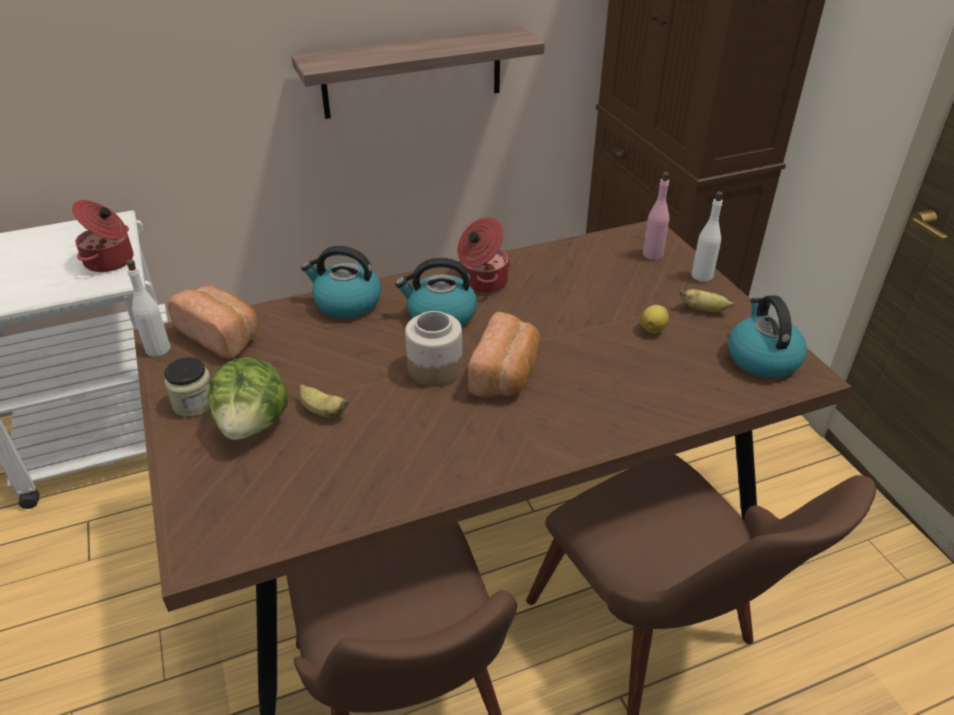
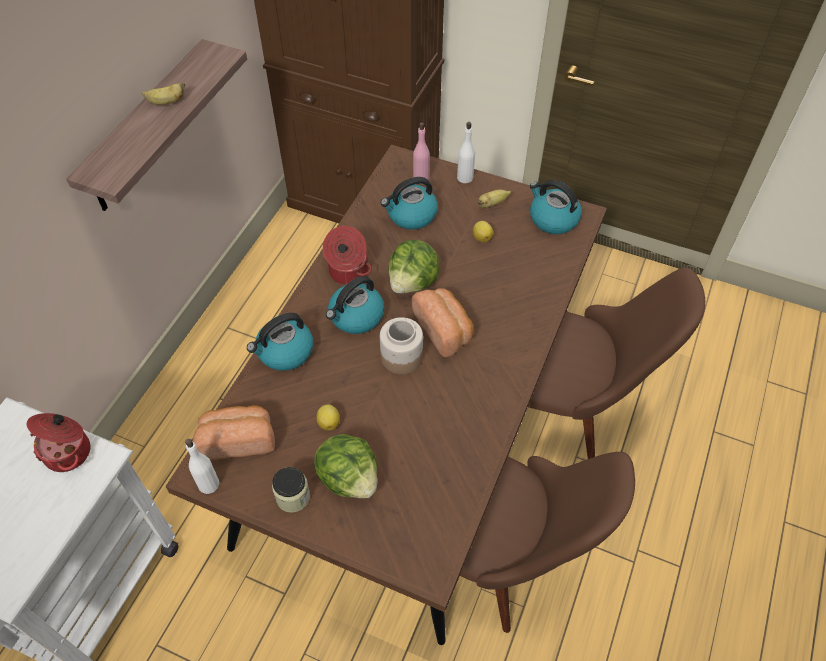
camera: 45 degrees left, 15 degrees up
(302, 373) = (329, 422): none -> lemon
(322, 411) = (377, 436): banana -> banana (166, 102)
(530, 322) = (413, 282): none -> lettuce
(602, 275) = (411, 215): none -> kettle

